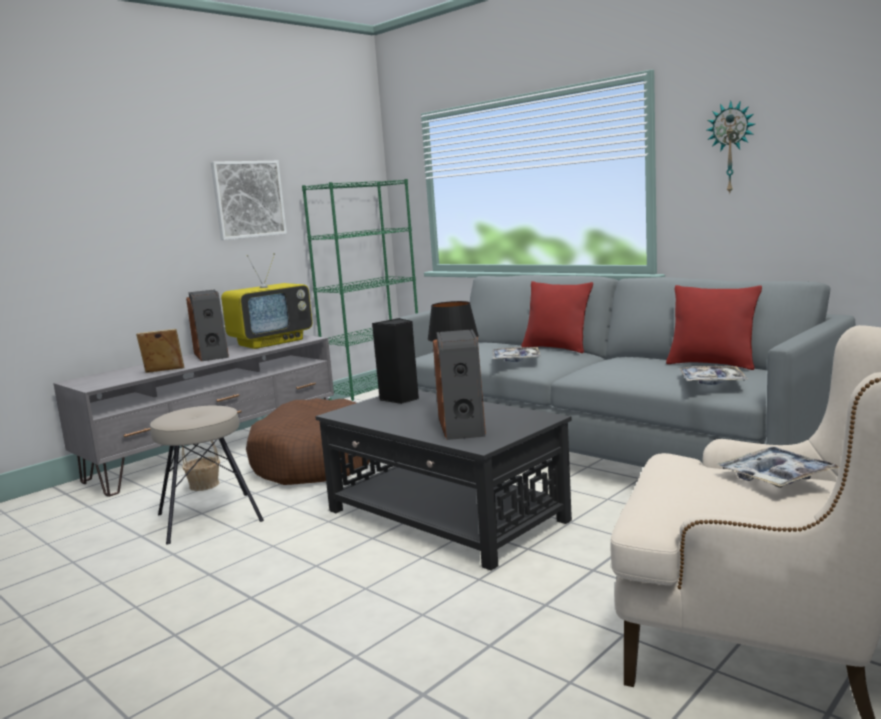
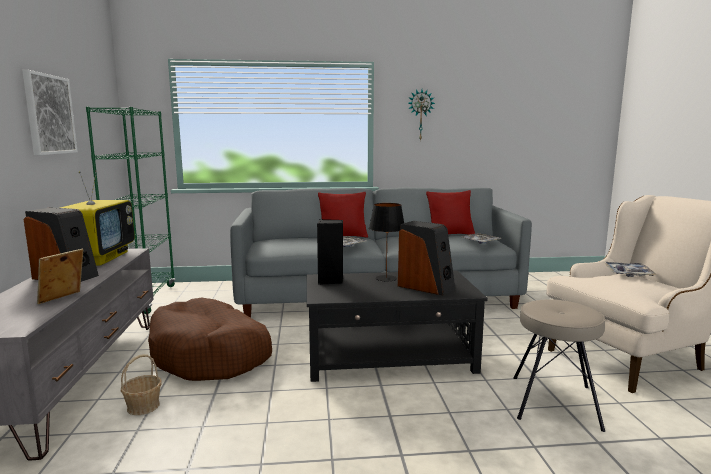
camera: 50 degrees left, 0 degrees up
(209, 517) = (219, 425): beige stool -> beige stool (553, 402)

